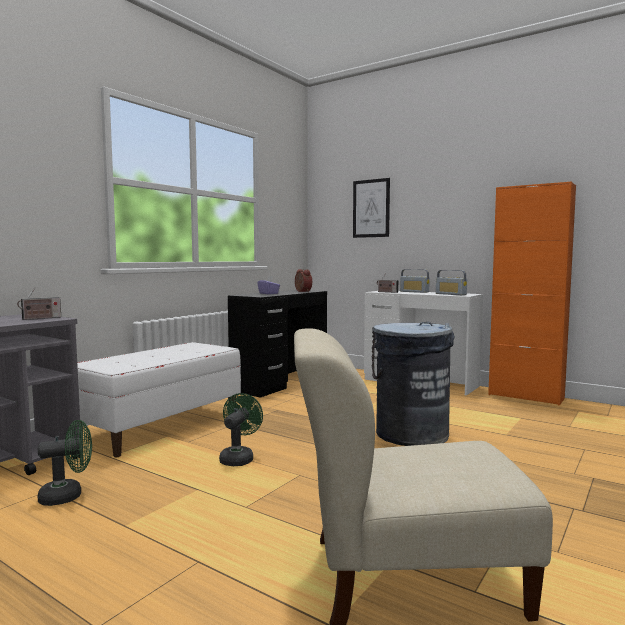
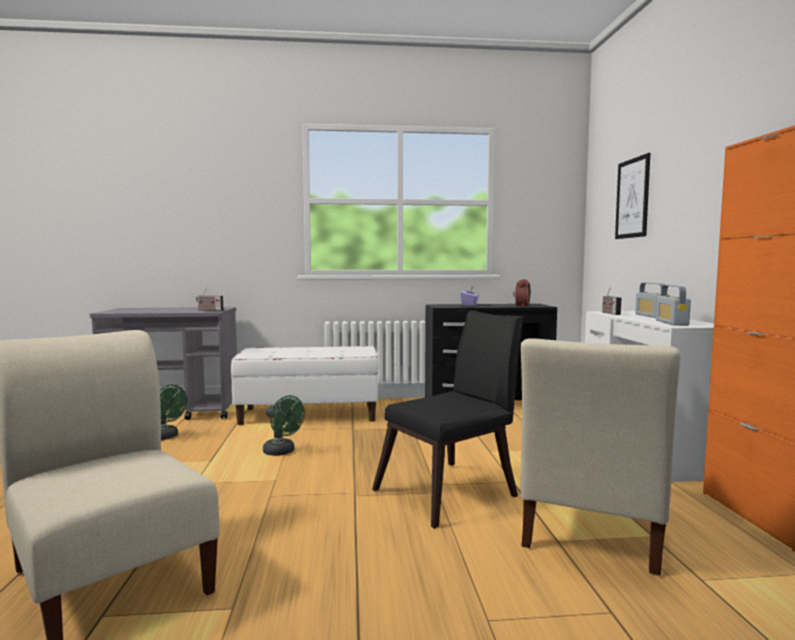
camera: 50 degrees right, 0 degrees up
(238, 458) = (282, 452): green fan -> green fan turned 60 degrees clockwise
(411, 434) = (453, 491): grey trash can -> black chair
(499, 424) = (590, 527): none -> beige chair

